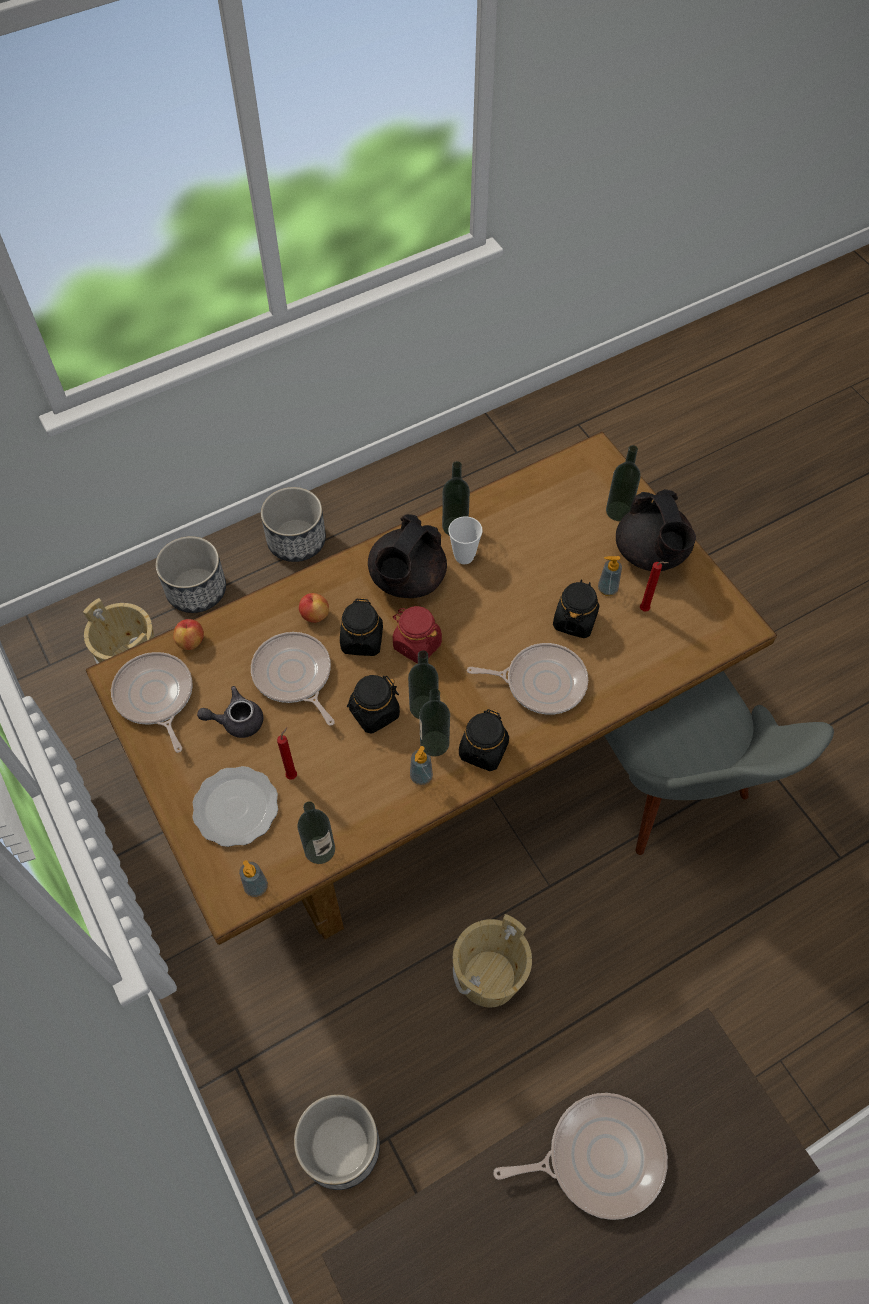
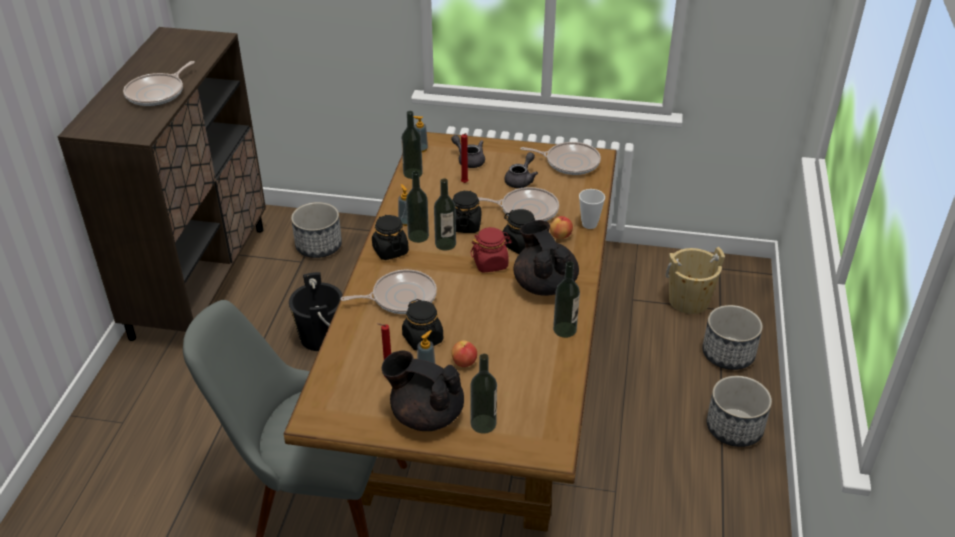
camera: 130 degrees right, 20 degrees down
(191, 641) = (594, 186): apple -> apple (464, 363)
(237, 808) = (469, 160): plate -> grey teapot
(464, 556) = (534, 319): cup -> cup (589, 224)
(489, 977) = (321, 337): beige bucket -> black bucket
(541, 682) = (400, 297): frying pan -> frying pan turned 150 degrees counterclockwise

